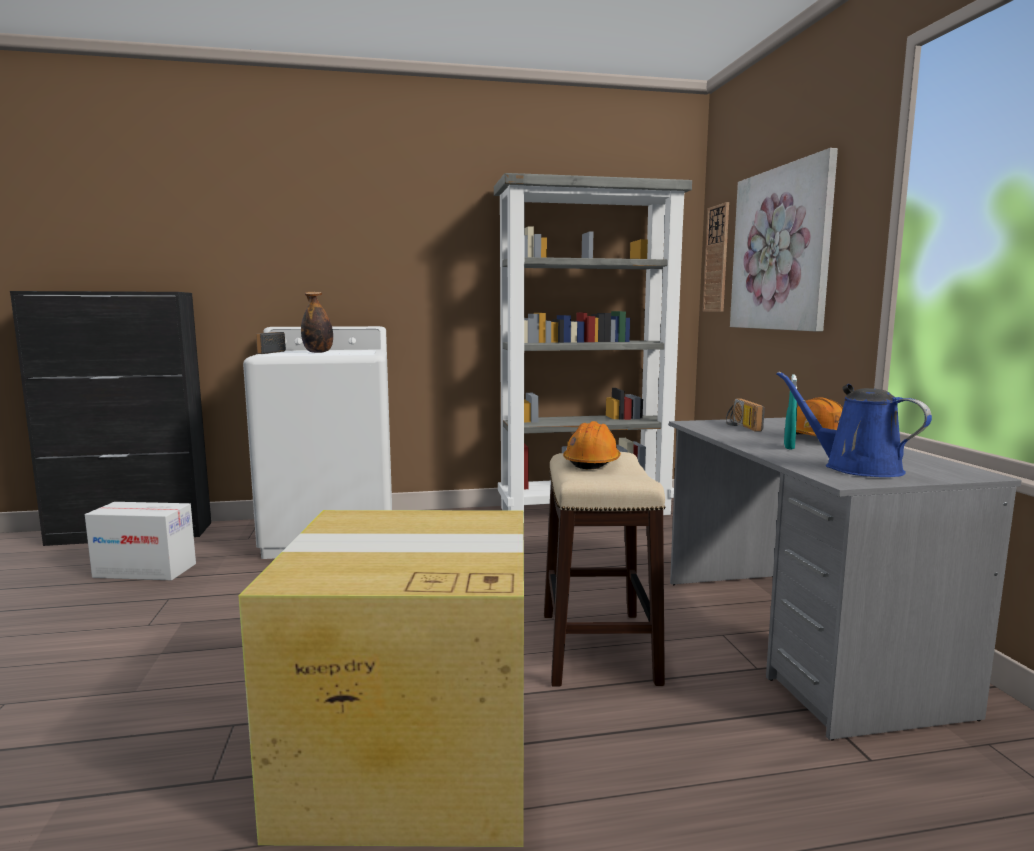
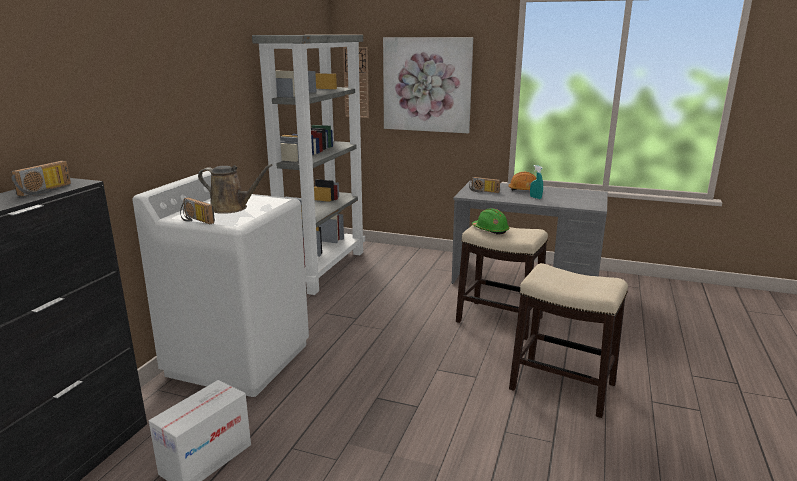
camera: 60 degrees left, 10 degrees up
(138, 291) = (46, 190): none -> radio
(318, 352) = (232, 208): bottle -> brown watering can
(408, 757) = (561, 386): cardboard box -> stool
(592, 463) = (490, 230): orange hard hat -> green hard hat
(855, 468) = (578, 201): blue watering can -> none

